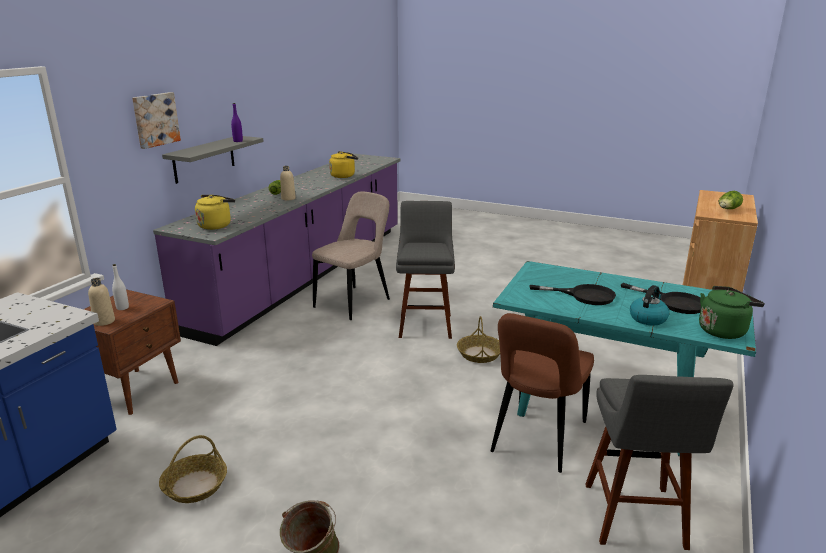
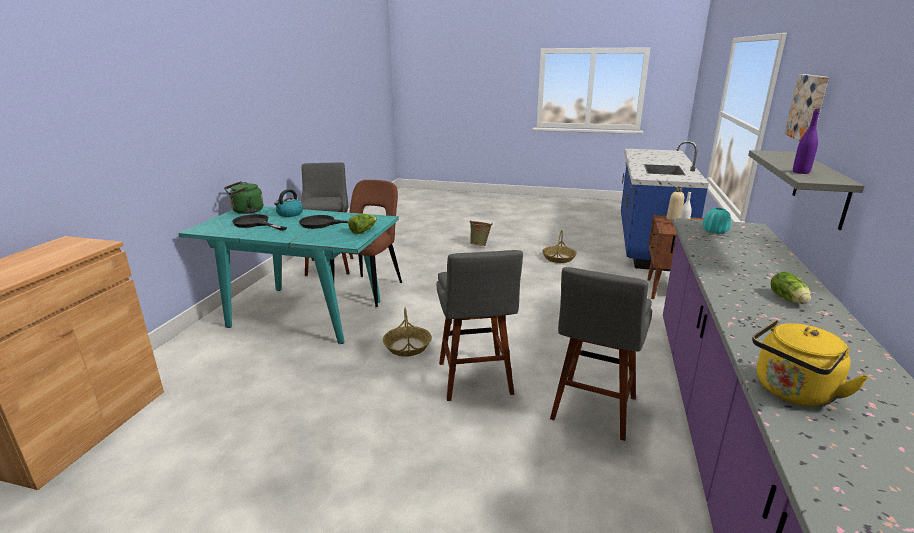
camera: 170 degrees right, 0 degrees up
(216, 225) = (715, 231): yellow kettle -> turquoise vase
(288, 198) = (735, 284): beige bottle -> none
(355, 302) = (592, 411): beige chair -> grey stool
(728, 209) = (47, 254): lettuce -> lettuce (363, 231)

